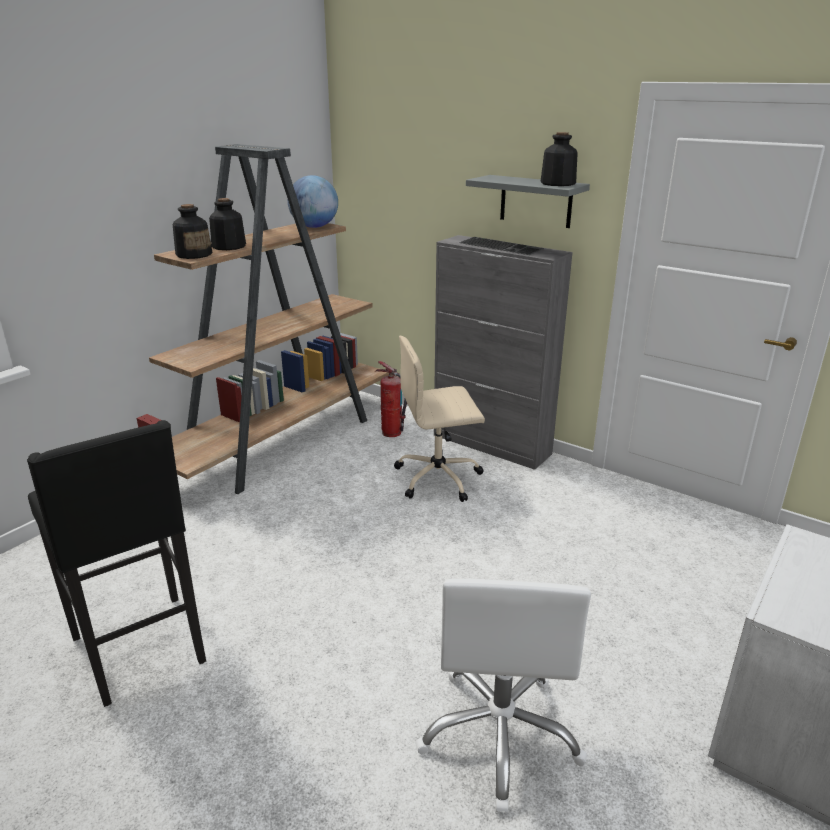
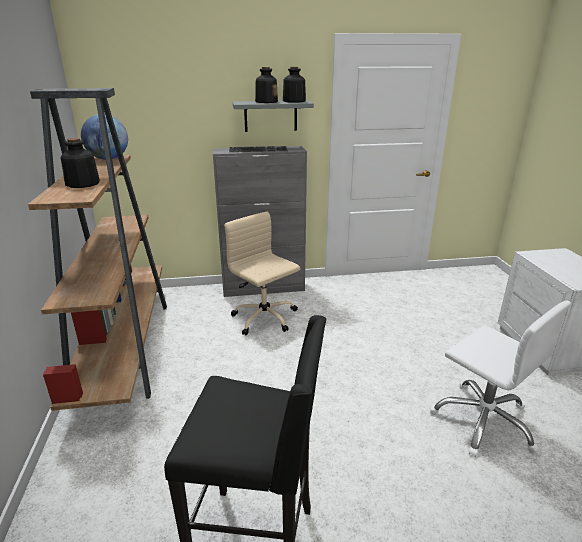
camera: 45 degrees left, 0 degrees up
(194, 254) = (72, 195): bottle -> bottle (266, 102)
(392, 433) = (195, 306): fire extinguisher -> none
(439, 478) = (265, 318): beige office chair -> beige office chair turned 105 degrees clockwise

